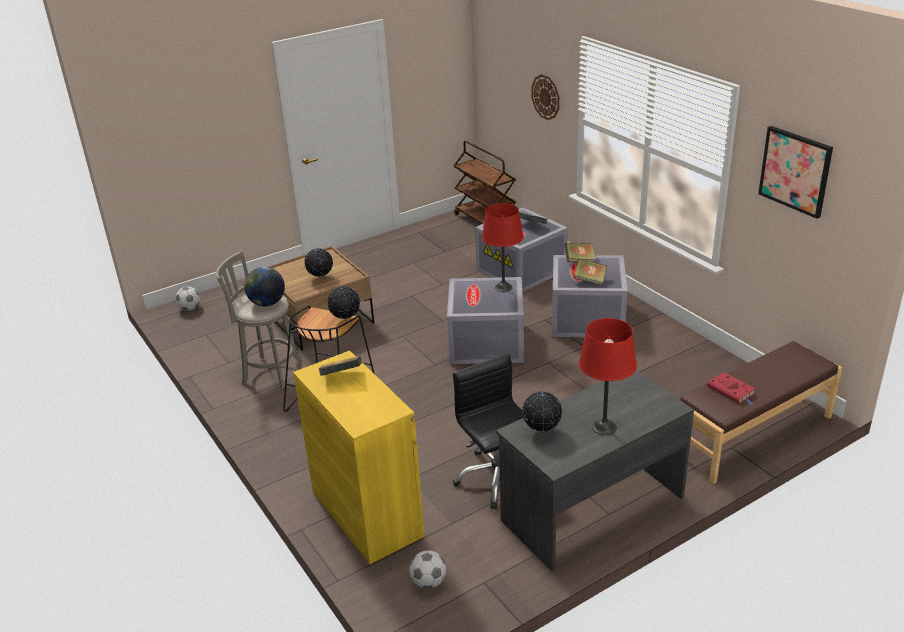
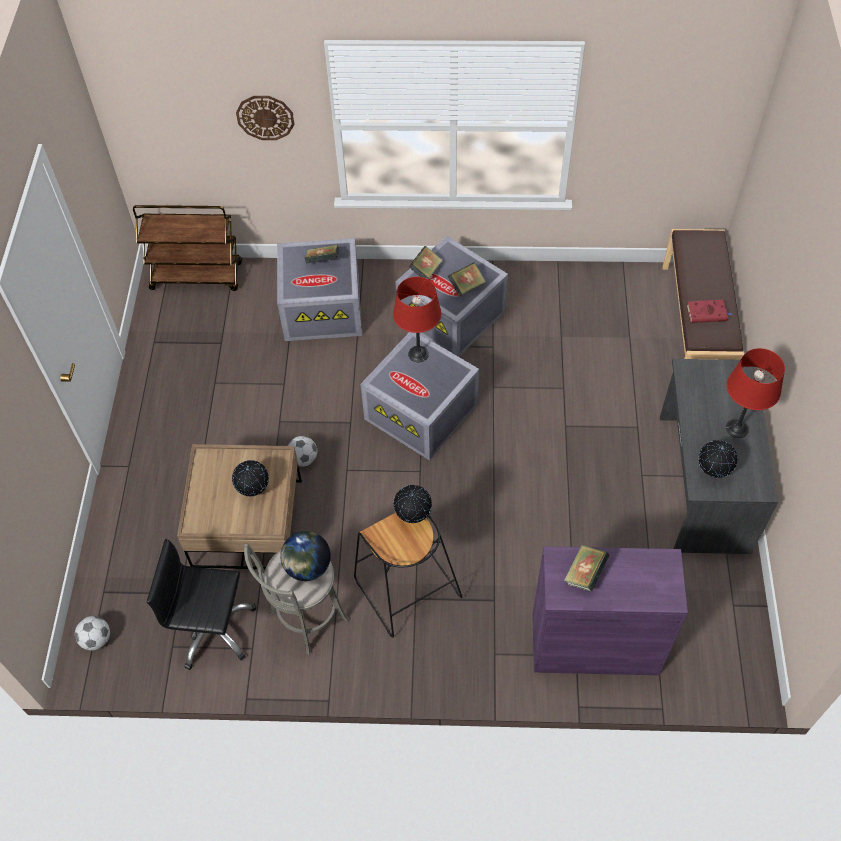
camera: 55 degrees left, 25 degrees up
(366, 513) = (594, 644): yellow cabinet -> purple cabinet
(428, 582) = (707, 643): football -> football (303, 459)
(497, 478) = (620, 522): black office chair -> black office chair (212, 629)
(795, 171) = (662, 98): picture -> none

